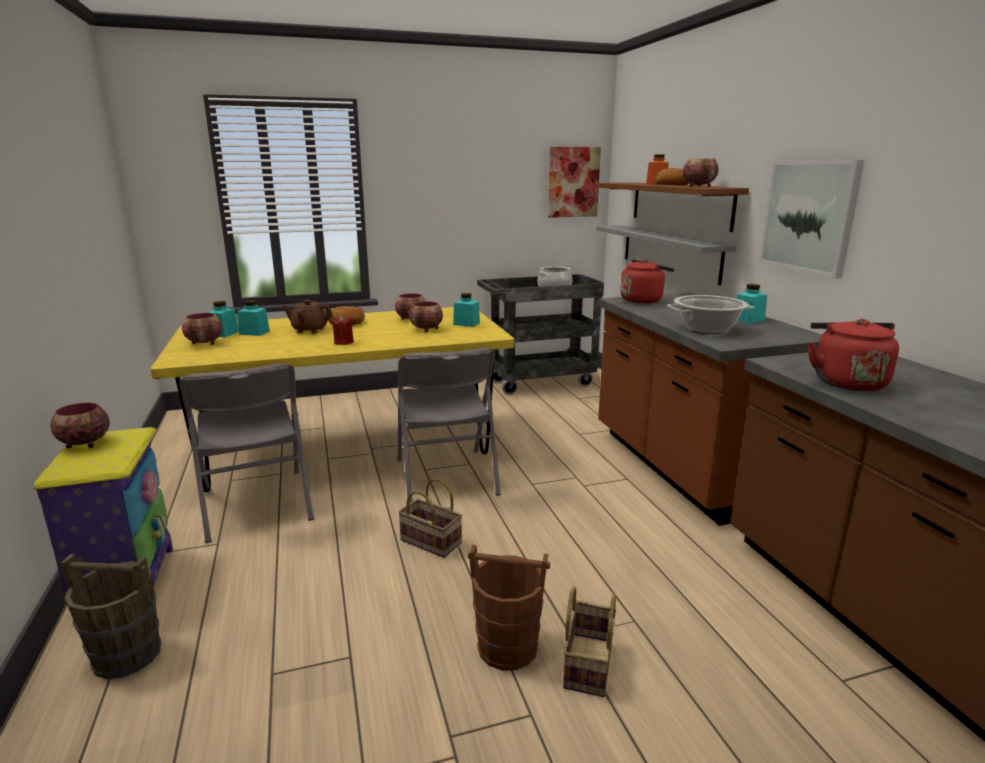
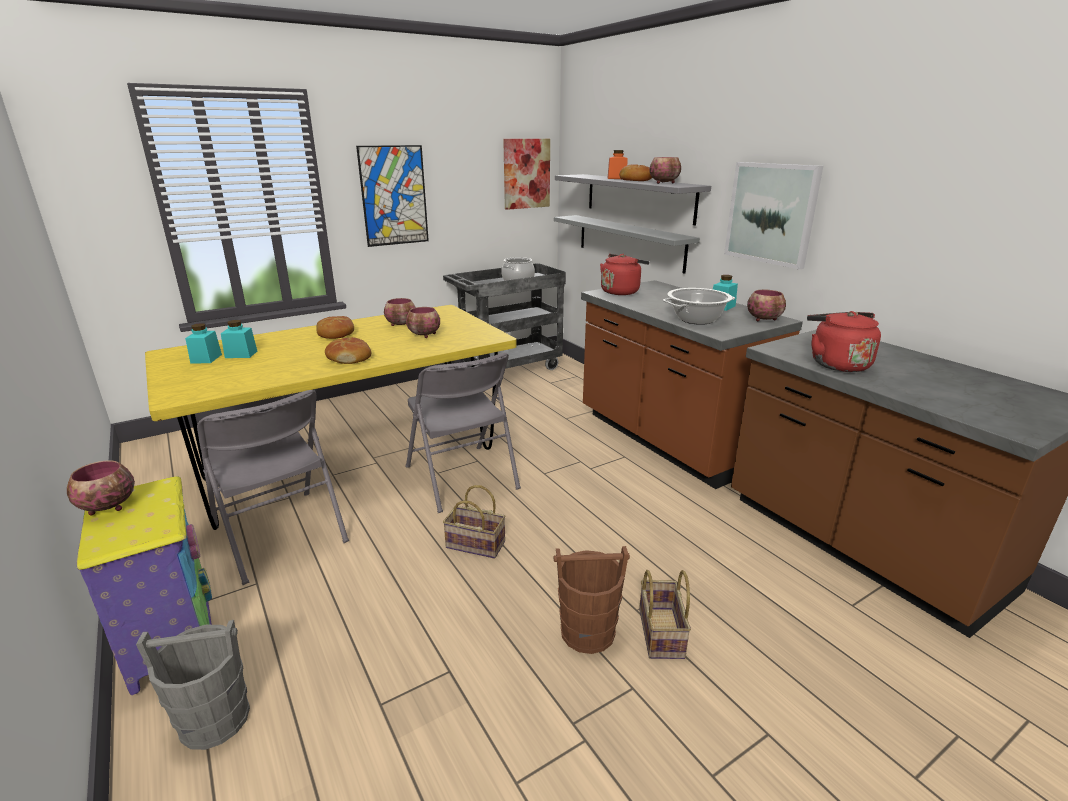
camera: 15 degrees left, 5 degrees up
(127, 655) = (215, 719): brown bucket -> grey bucket
(205, 343) = (193, 372): bowl -> bowl (764, 319)
(309, 330) = (302, 346): brown teapot -> none
(344, 342) = (349, 358): red candle -> bread
(433, 199) = (394, 196): none -> picture
(466, 324) = (460, 326): turquoise jar -> none
(679, 204) = (638, 197): brown shelf -> grey shelf

